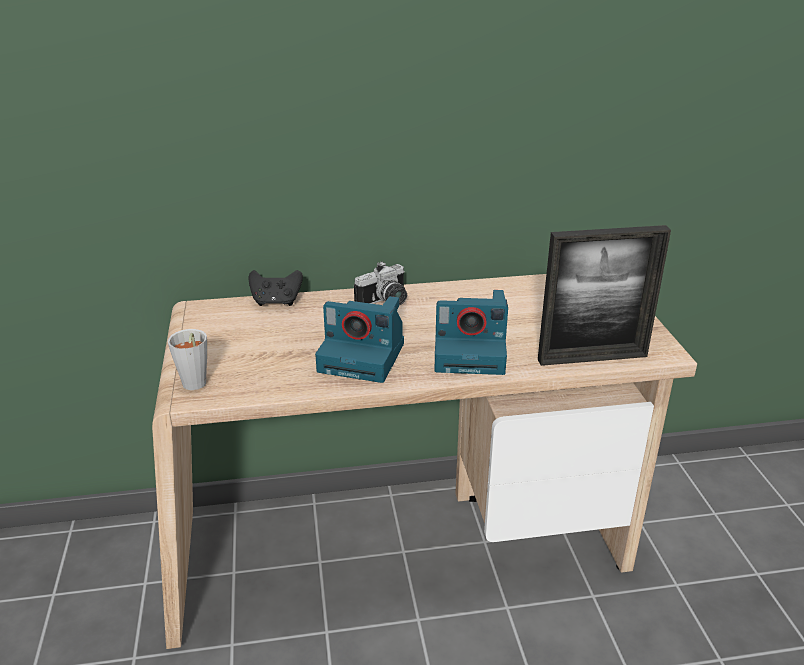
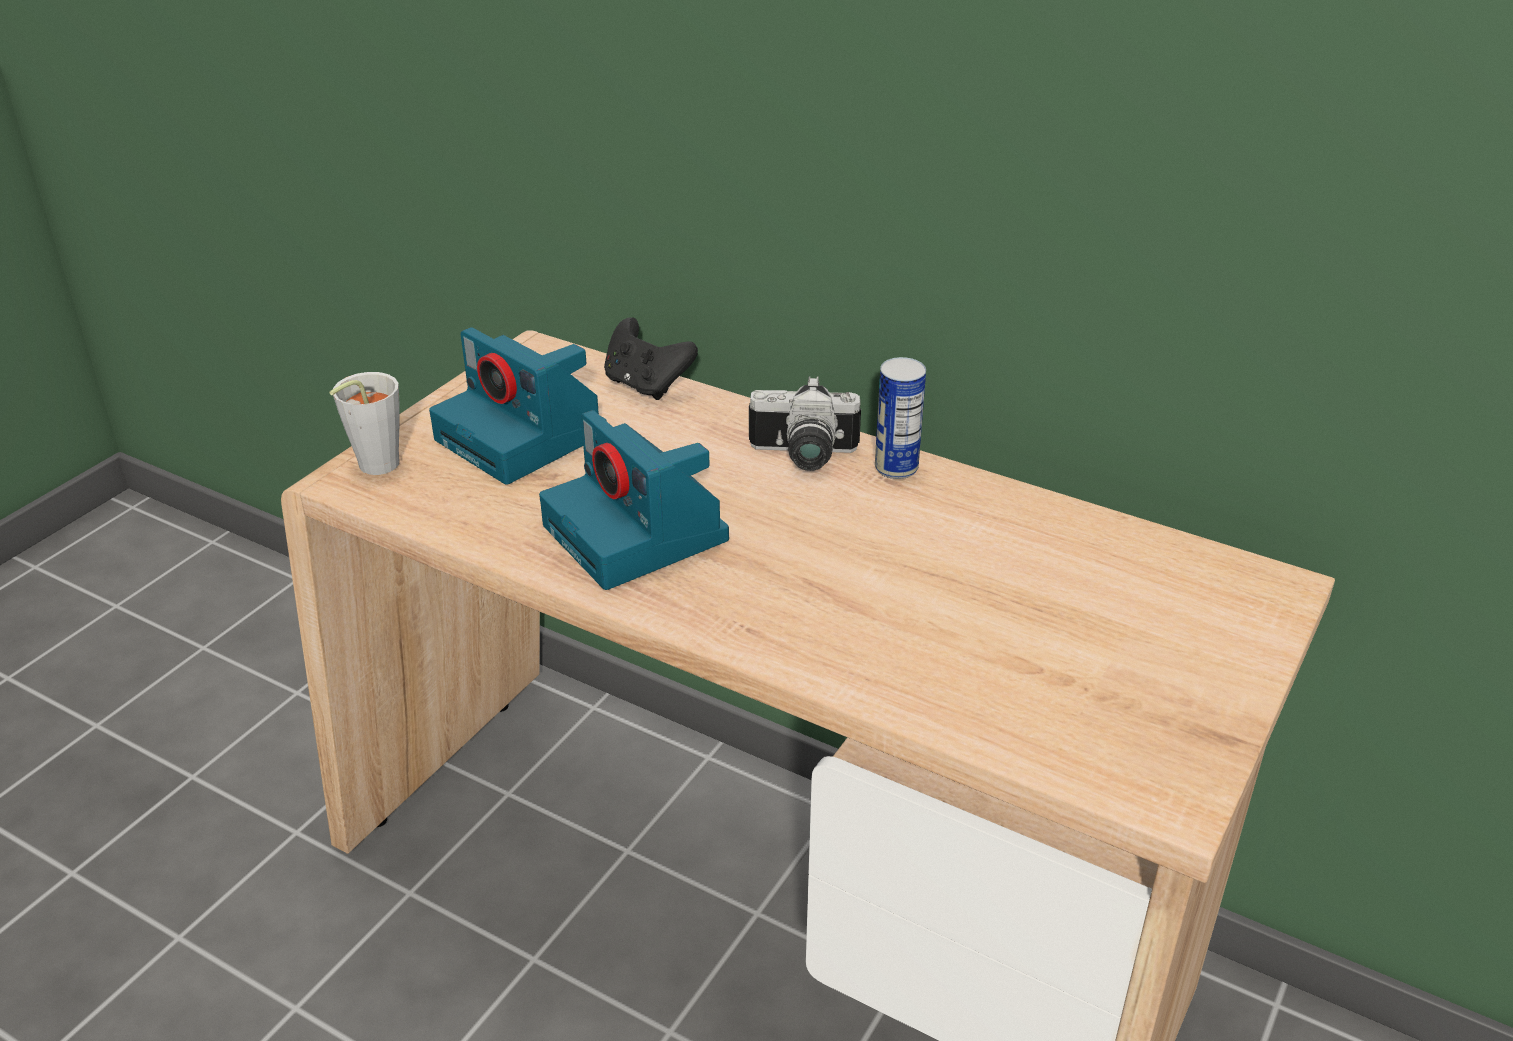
camera: 40 degrees right, 5 degrees up
(427, 292) = (896, 468): none -> can
(471, 352) = (810, 610): camera -> camera (525, 437)
(592, 358) = (1006, 731): picture frame -> none

